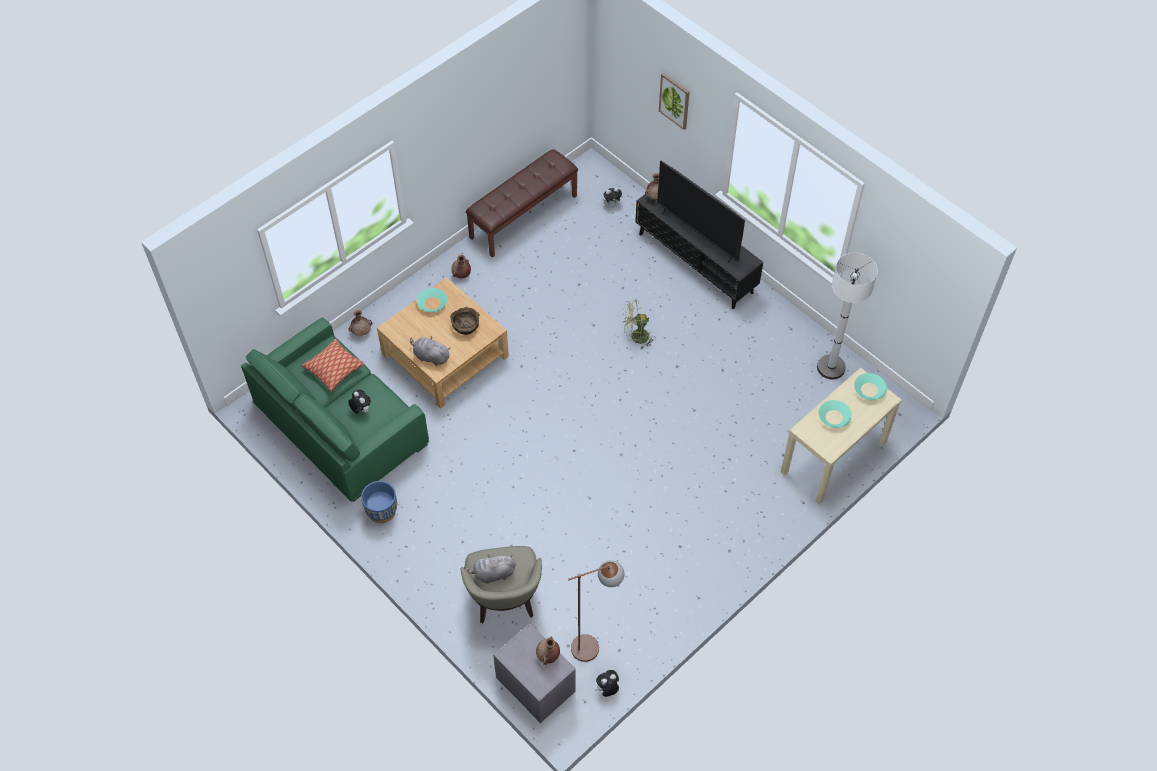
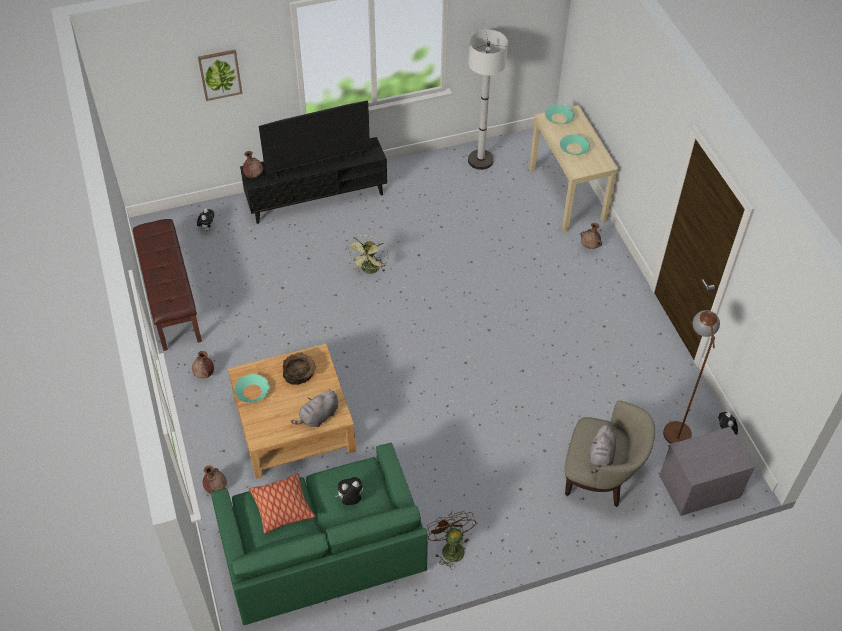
camera: 65 degrees left, 5 degrees down
(381, 511) = (450, 547): blue planter -> brown fan
(548, 656) = (710, 442): brown vase -> brown vase (590, 246)

